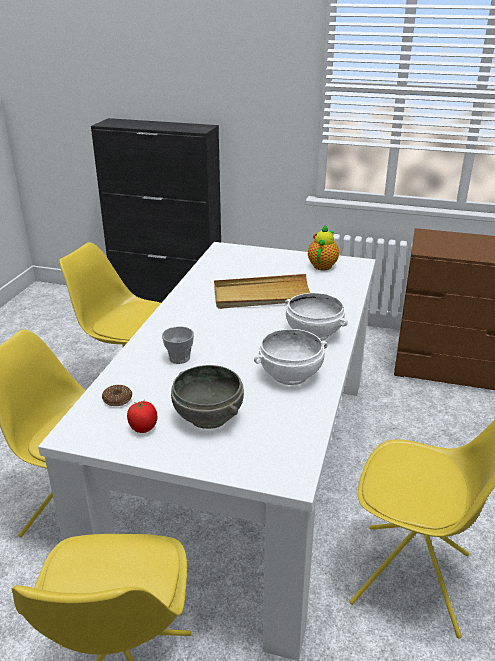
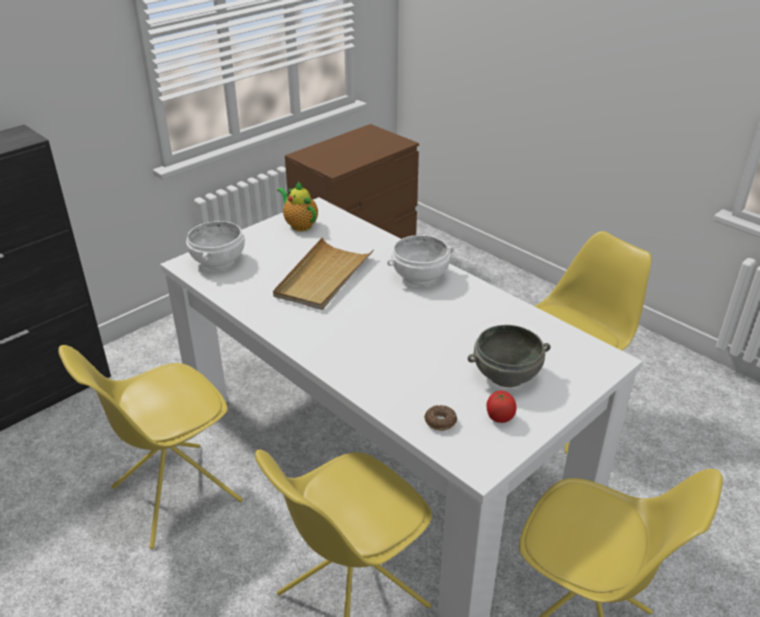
camera: 60 degrees left, 5 degrees up
(179, 358) = (396, 362): cup -> none
(290, 375) = (476, 312): white bowl -> white bowl (219, 261)

